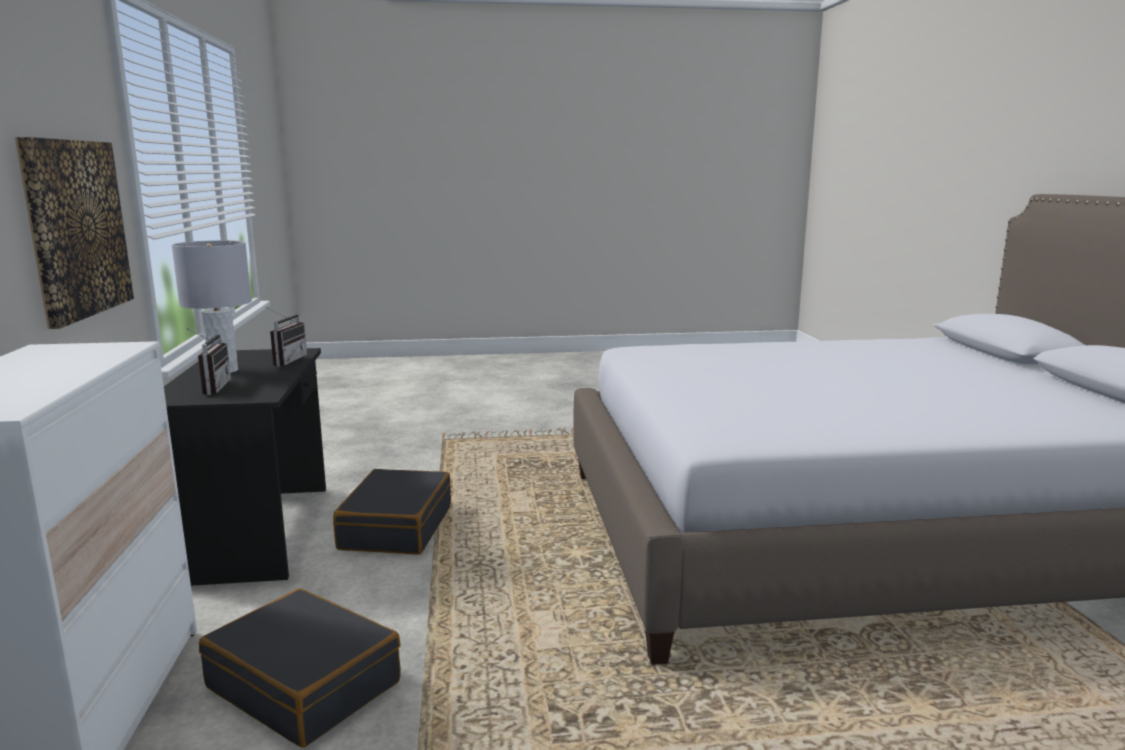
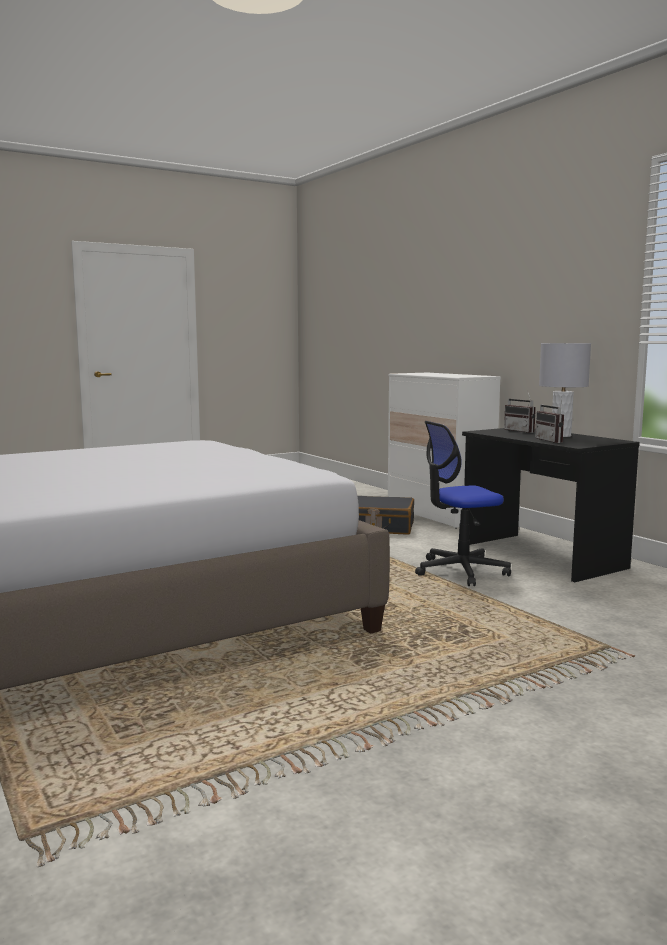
camera: 155 degrees right, 5 degrees down
(76, 228) = (564, 329): picture -> none
(396, 527) = (460, 571): black suitcase -> office chair

